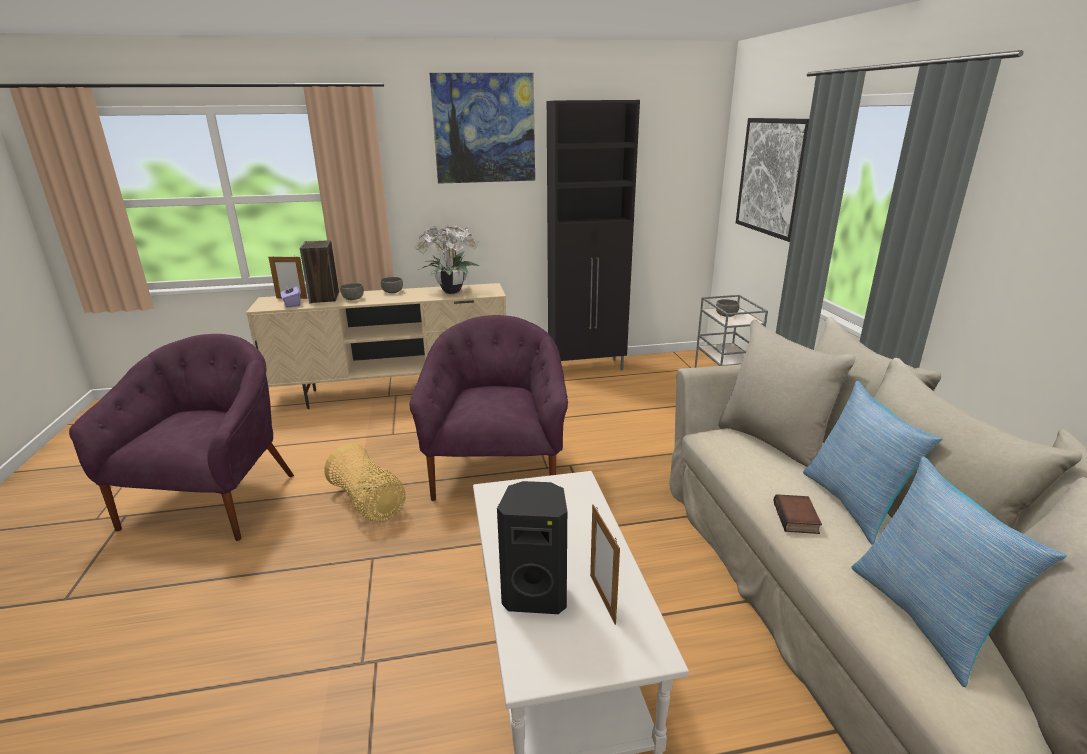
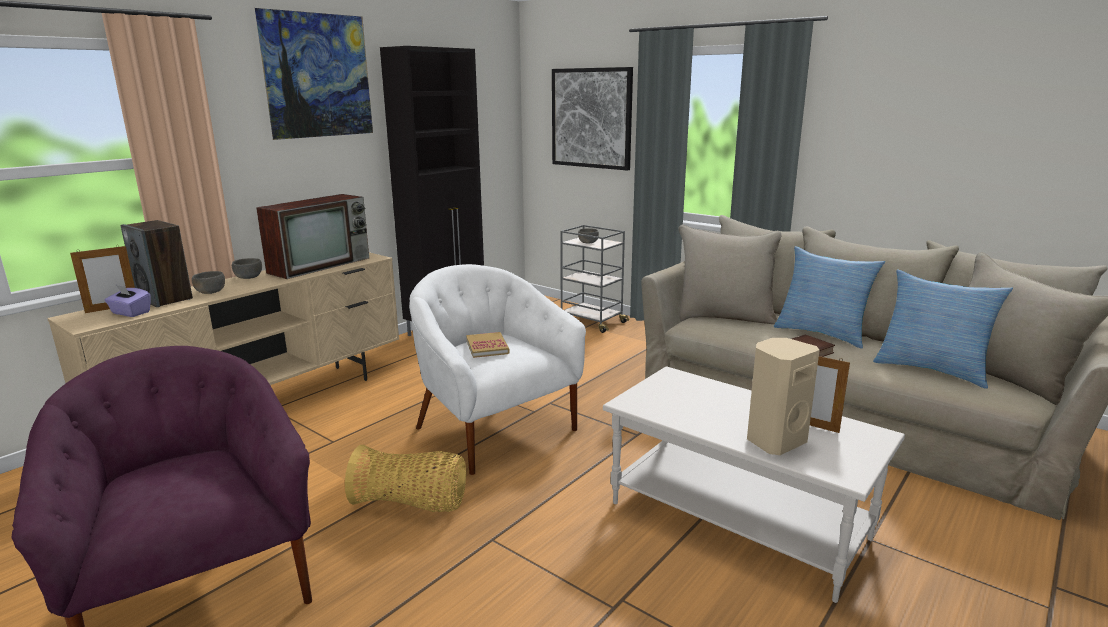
camera: 40 degrees left, 5 degrees down
(450, 291) = (321, 265): potted plant -> television
(486, 396) = (487, 347): none -> book
(497, 469) = (493, 429): purple armchair -> white armchair
(536, 594) = (774, 441): black speaker -> beige speaker

